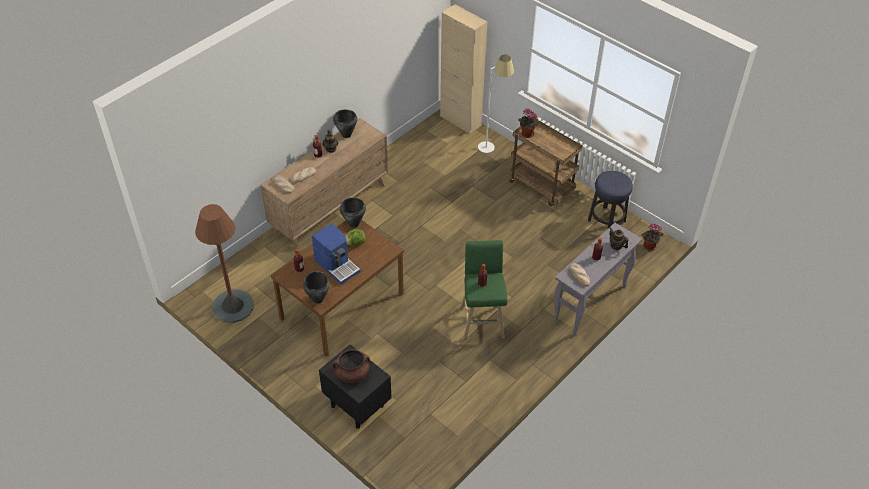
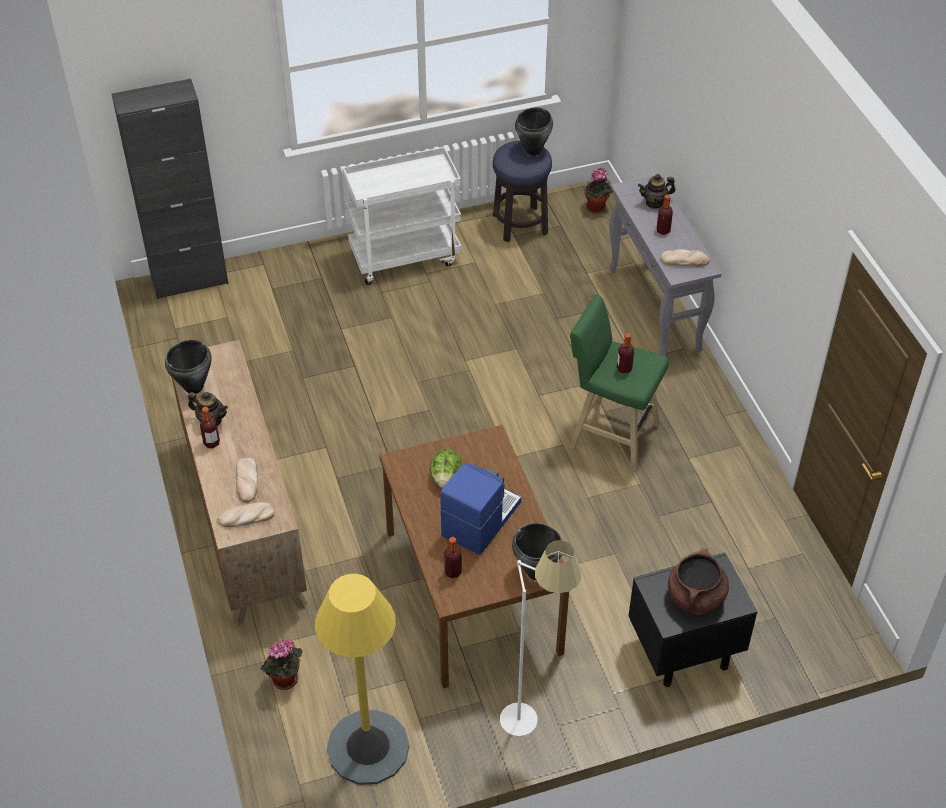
camera: 60 degrees left, 0 degrees up
(232, 306) = (368, 748): brown floor lamp -> yellow floor lamp
(337, 265) = (479, 519): coffee machine -> coffee machine turned 45 degrees counterclockwise
(354, 224) = (402, 462): black cooking pot -> black cooking pot (533, 150)
(460, 120) = (189, 281): beige cabinet -> black cabinet
(492, 150) = (286, 274): white floor lamp -> white floor lamp (534, 712)
(526, 134) = (368, 192): potted plant -> potted plant (285, 681)
(542, 187) = (405, 256): brown cart -> white cart

